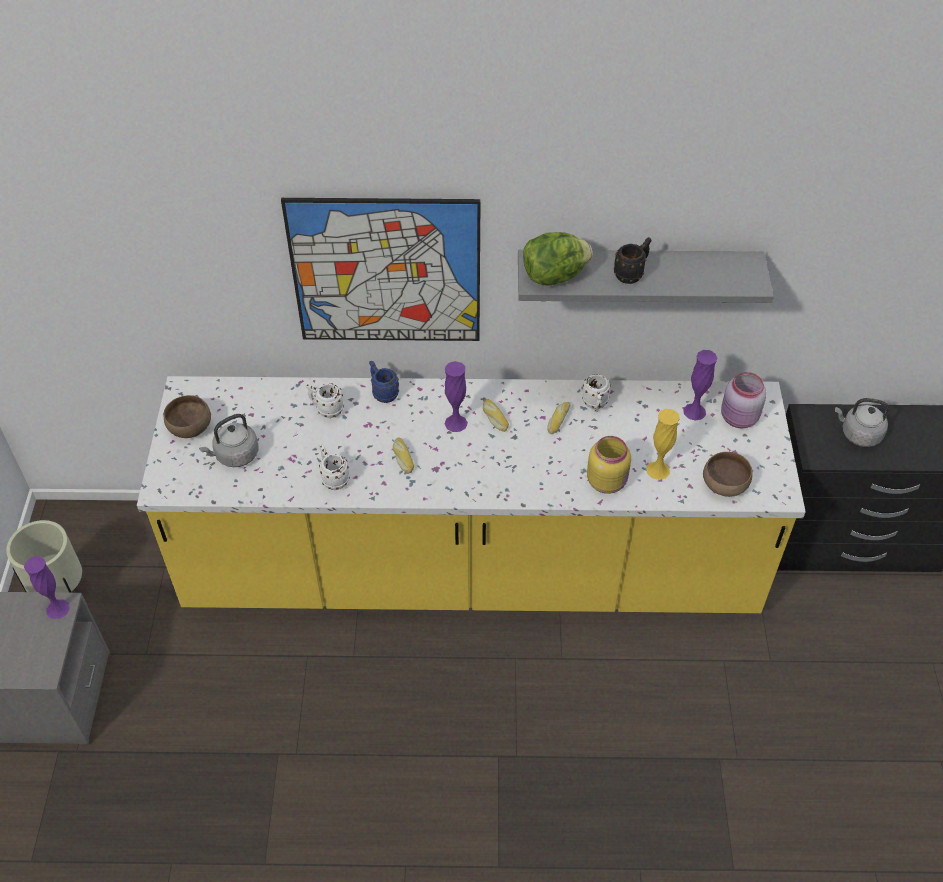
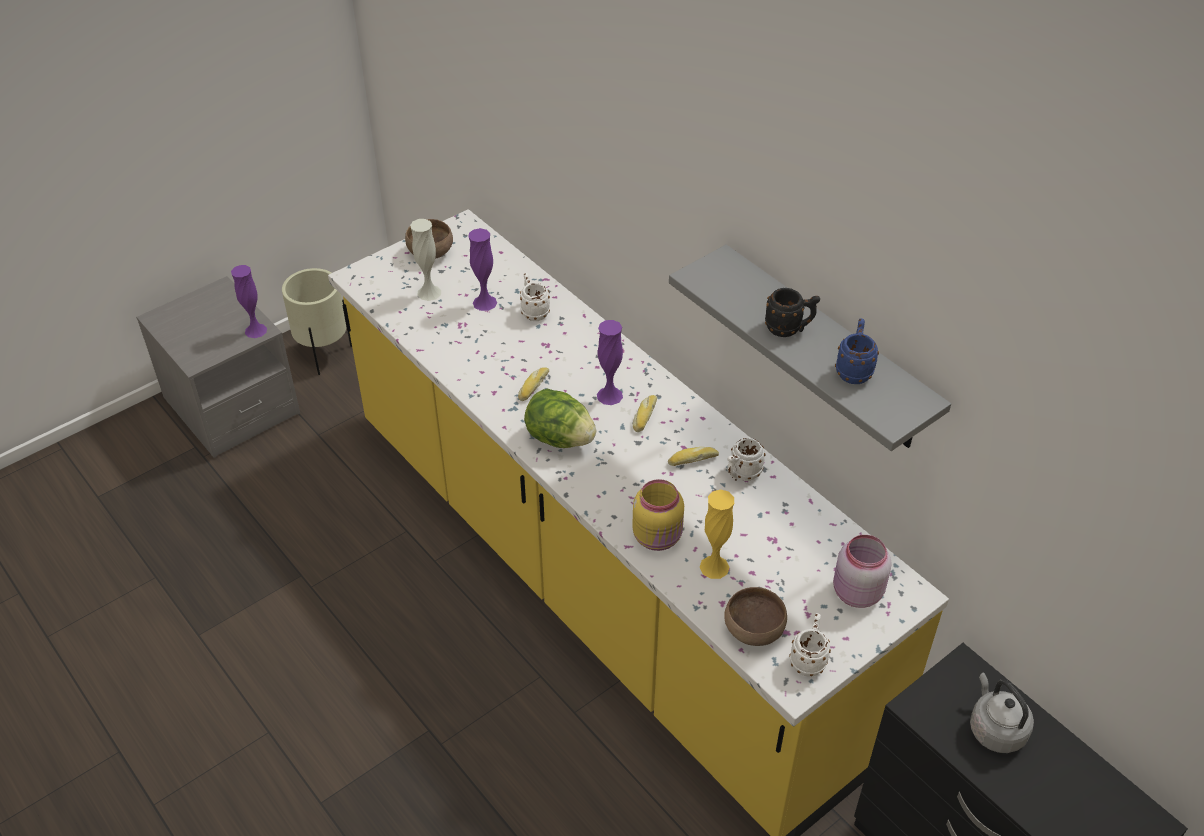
camera: 50 degrees right, 5 degrees down
(235, 455) = (429, 293): grey kettle -> white vase
(333, 478) = (466, 360): white mug -> white mug (808, 659)
(383, 393) = (590, 332): blue mug -> blue mug (854, 370)
(386, 272) = (624, 201): picture -> none
(554, 276) = (719, 283): lettuce -> lettuce (559, 438)
(694, 411) = (823, 552): purple vase -> purple vase (484, 302)

